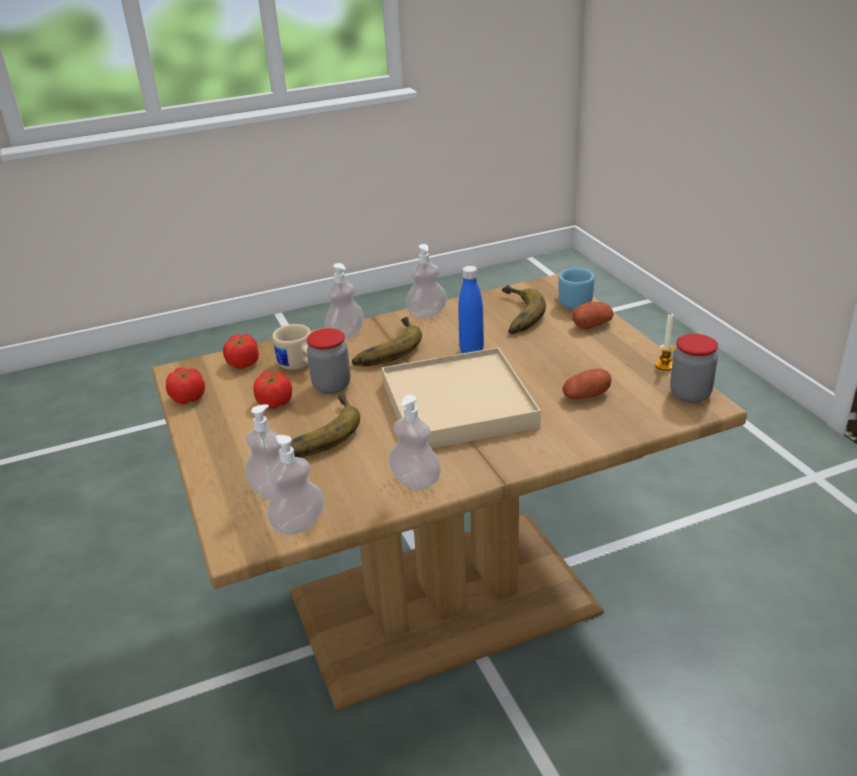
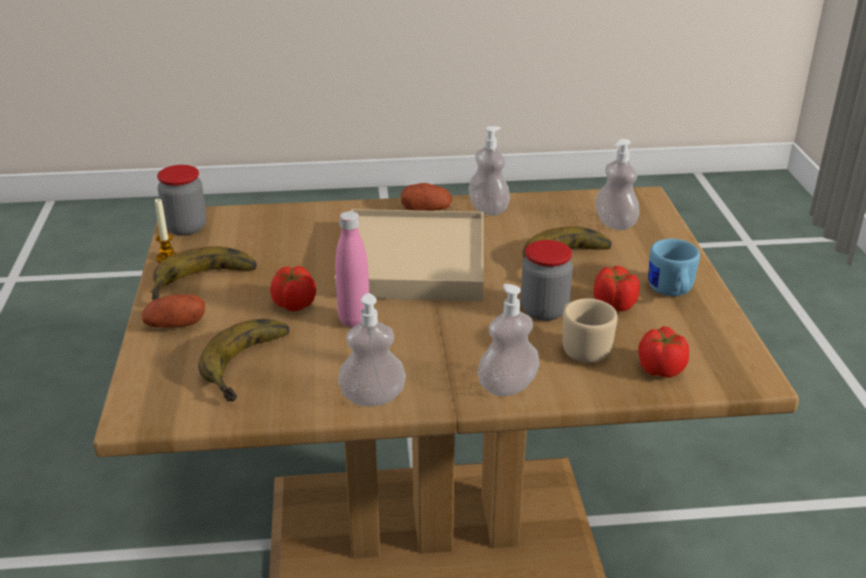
camera: 165 degrees left, 0 degrees up
(188, 398) = (725, 332): tomato -> tomato (294, 304)
(298, 524) = (593, 199): soap dispenser -> none
(384, 348) = (461, 350): banana -> banana (205, 284)
(471, 351) = (354, 320): blue bottle -> pink bottle
(572, 302) = (153, 368): blue mug -> blue mug (671, 292)
(586, 396) = (281, 245): potato -> potato (426, 210)

